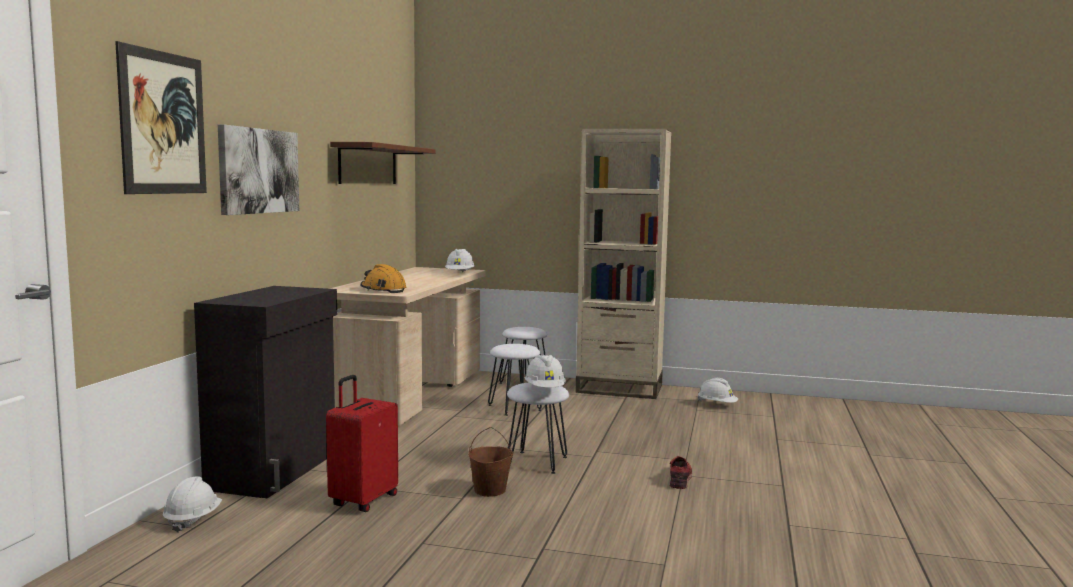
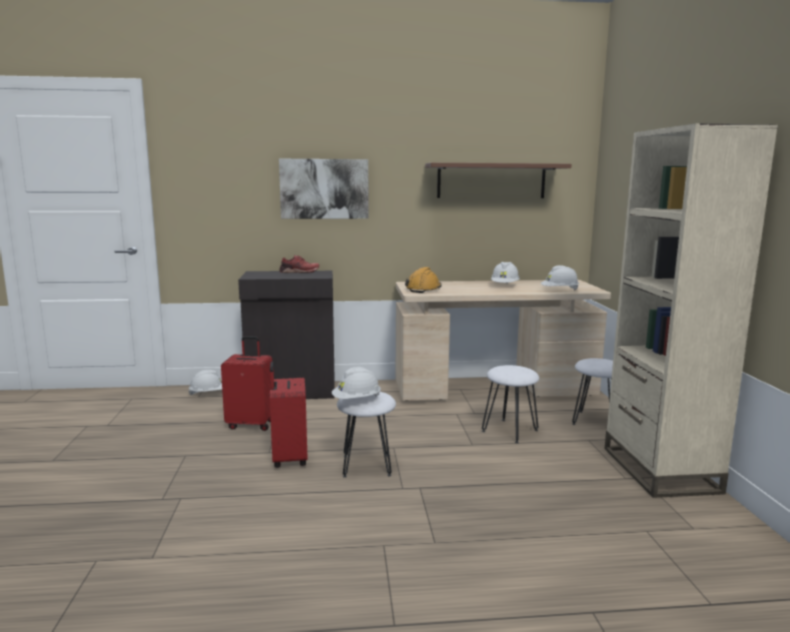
camera: 70 degrees right, 5 degrees up
(163, 123) = (227, 161): picture -> none
(490, 491) = (288, 459): brown bucket -> red suitcase
(680, 478) = (371, 544): red shoe -> red shoe (299, 271)
(717, 405) = (696, 546): white hard hat -> white hard hat (504, 286)

